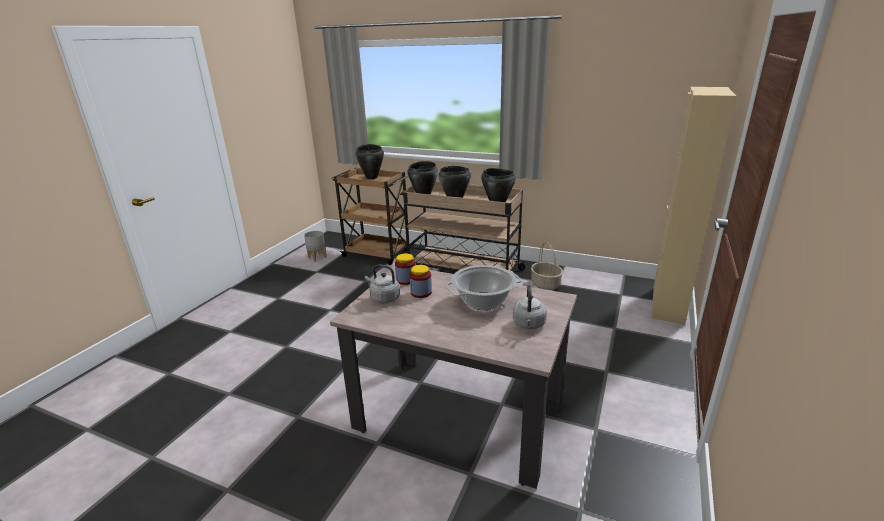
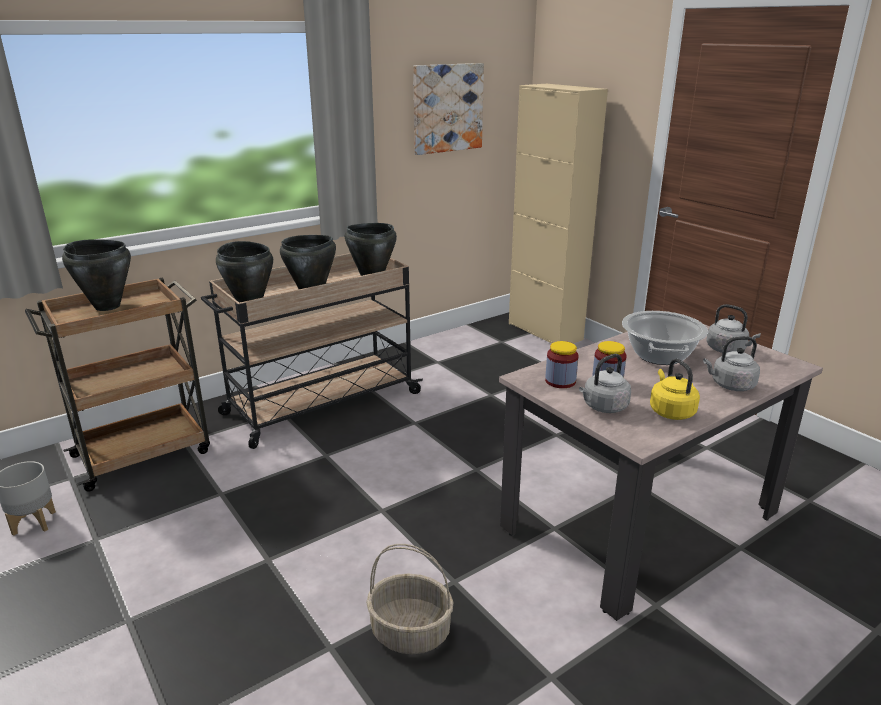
camera: 60 degrees left, 0 degrees up
(397, 319) = (670, 411): none -> yellow kettle
(461, 334) = (730, 385): none -> grey kettle
(546, 284) = (431, 367): basket -> basket (411, 631)
(624, 100) = (447, 108): none -> picture

